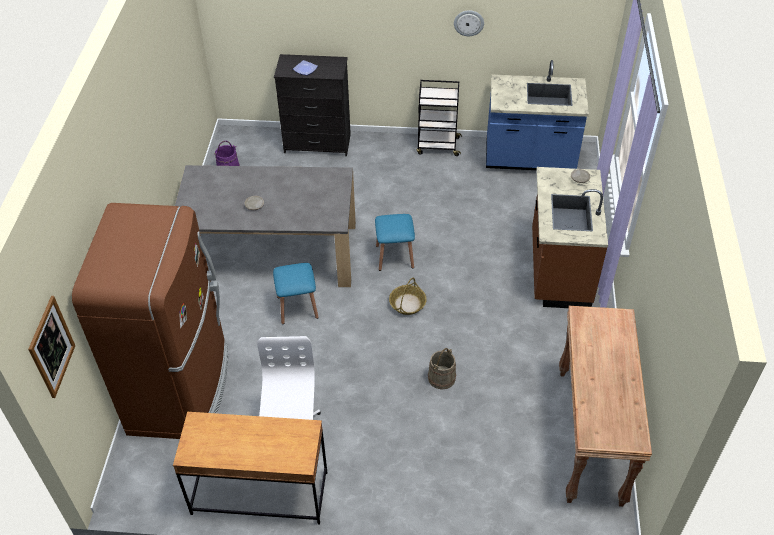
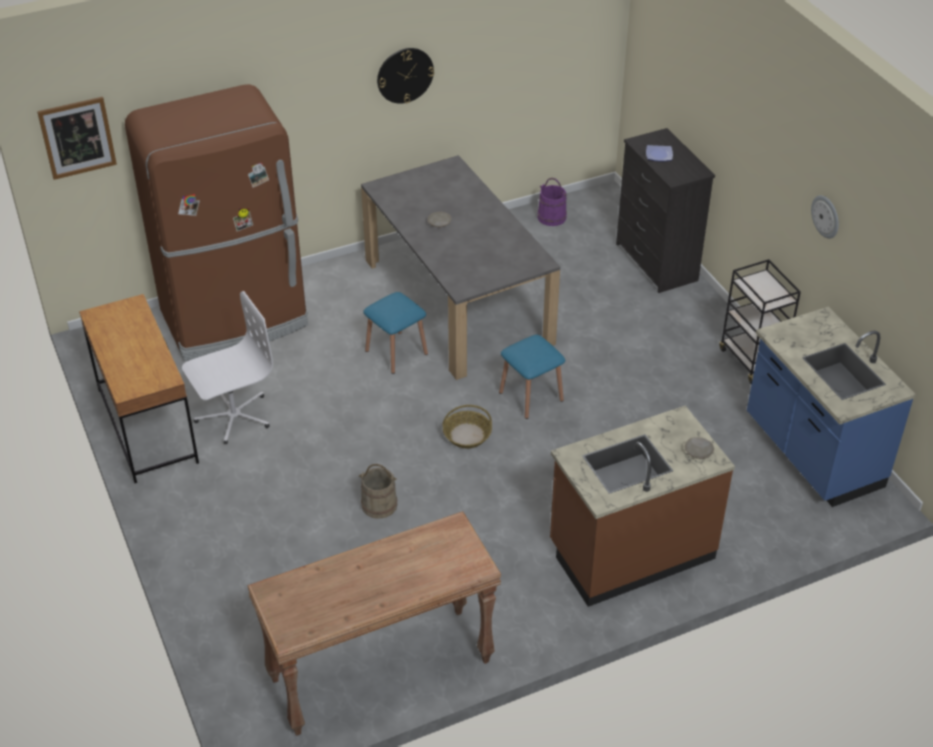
camera: 60 degrees right, 5 degrees down
(148, 128) = (405, 75): none -> wall clock

